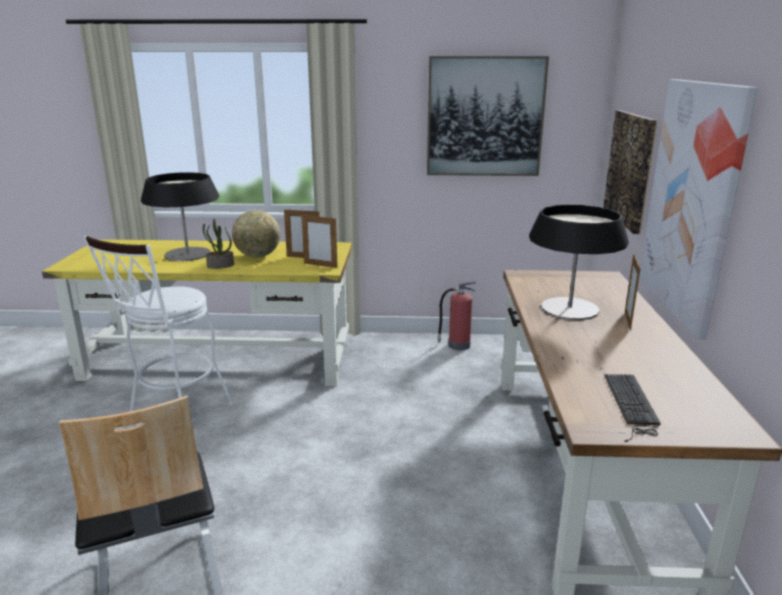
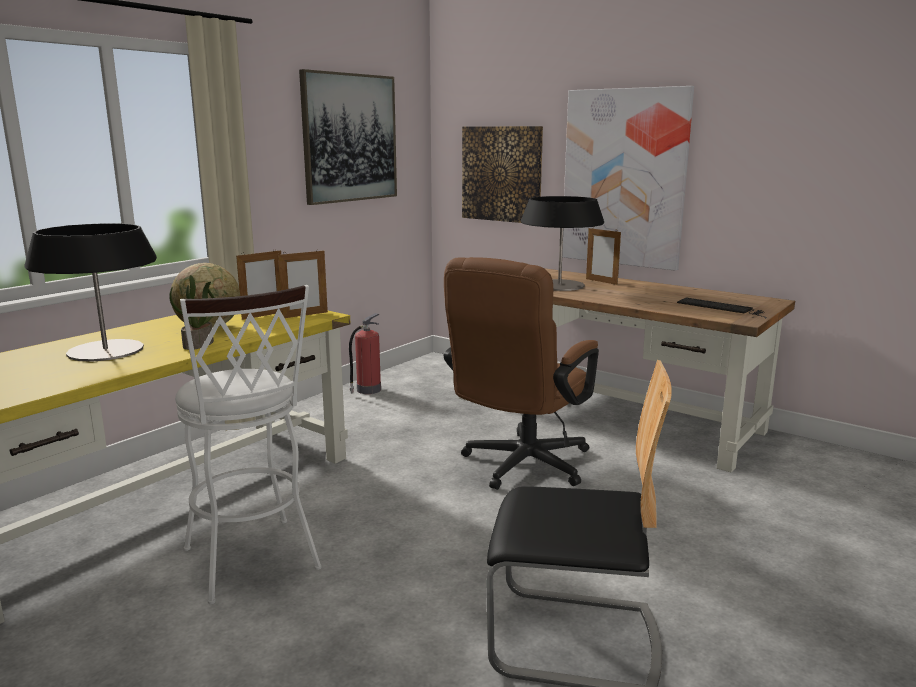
camera: 55 degrees left, 5 degrees down
(406, 462) = (520, 467): none -> brown office chair

